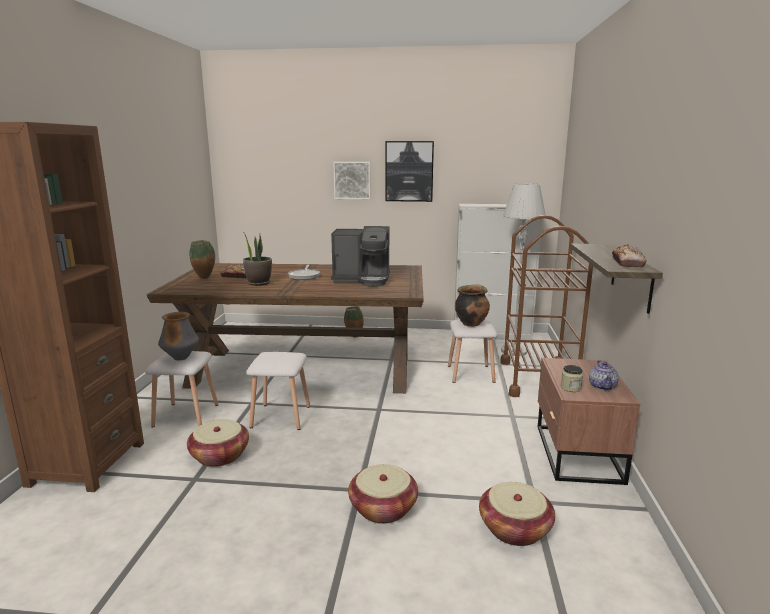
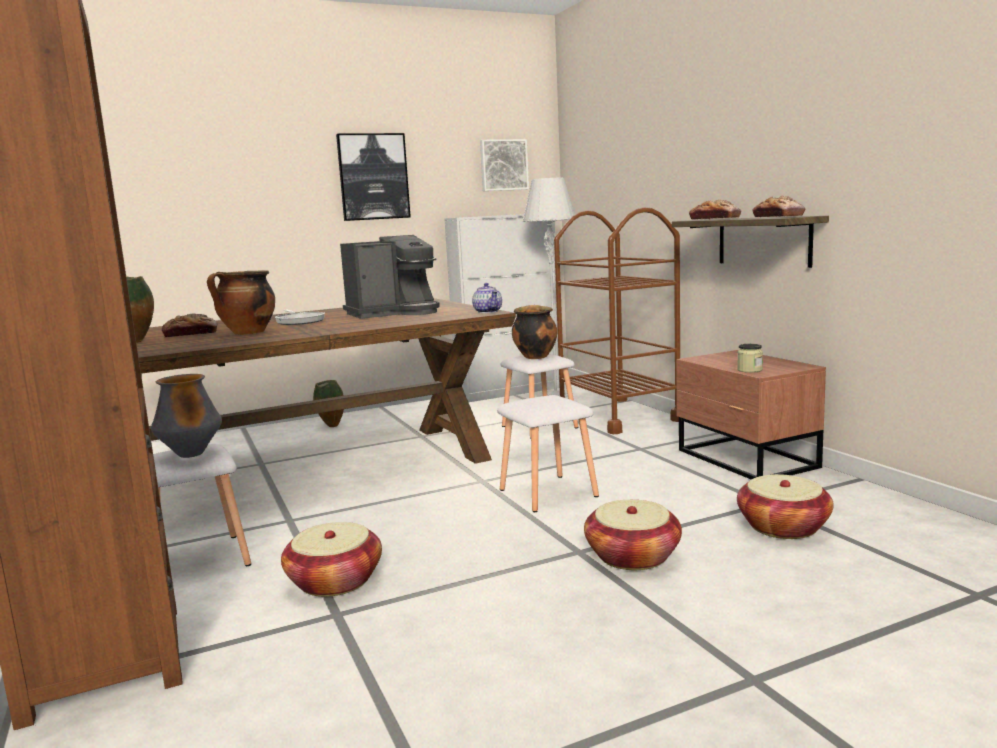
camera: 30 degrees left, 5 degrees down
(258, 283) = (247, 333): potted plant -> cooking pot
(279, 417) = (358, 522): white stool -> white stool (547, 493)
(352, 180) = (291, 193): picture -> picture (503, 165)
(601, 248) = (714, 219): none -> bread
(602, 386) = (773, 364): teapot -> teapot (488, 311)

